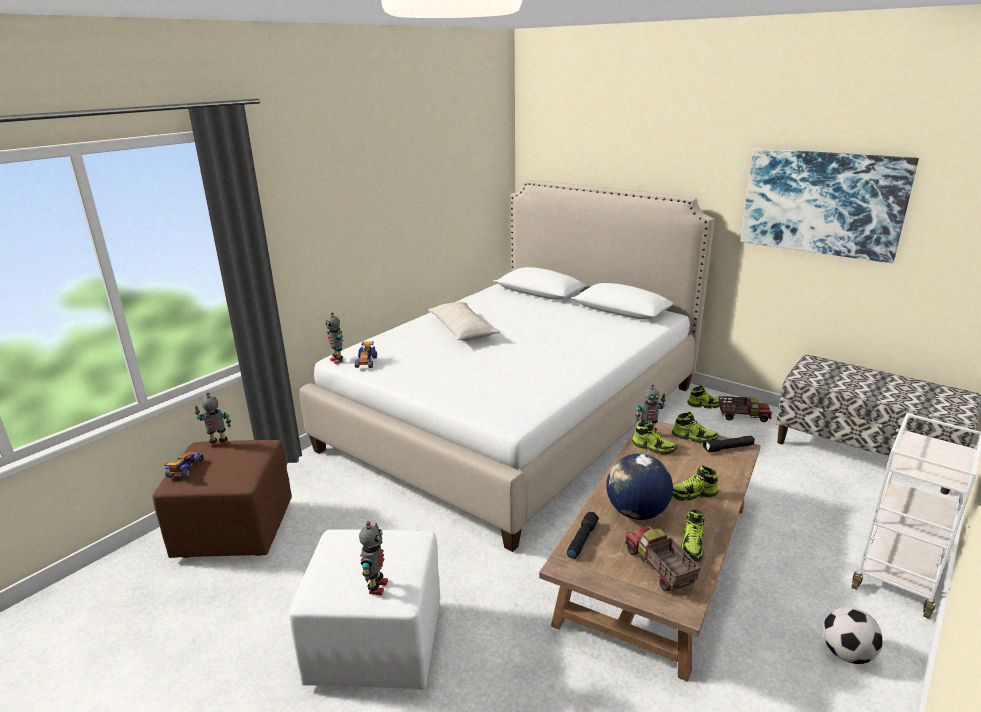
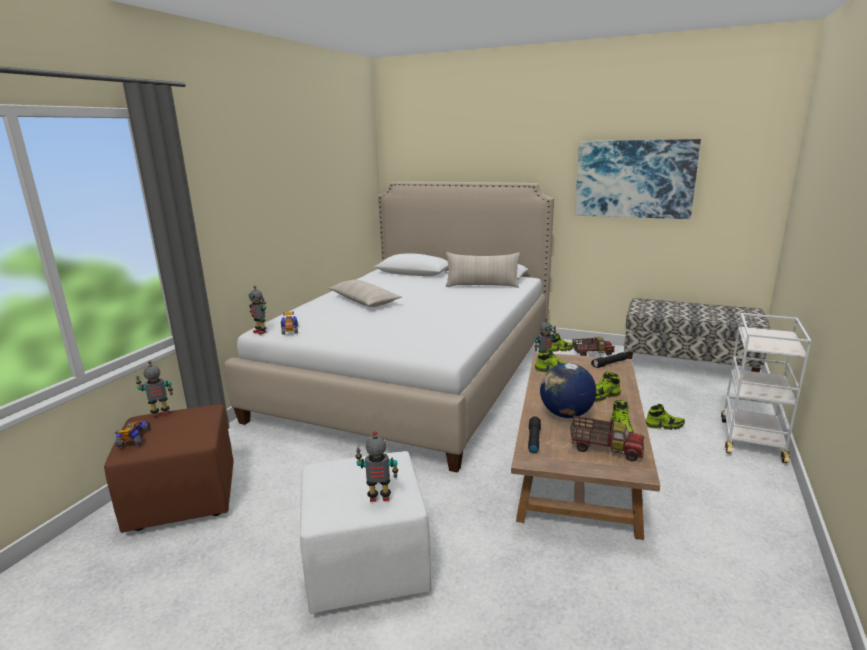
camera: 15 degrees left, 5 degrees down
(376, 587) = (379, 498): toy robot -> toy robot turned 90 degrees counterclockwise
(608, 321) = (482, 286): none -> beige pillow
(658, 569) = (605, 449): toy truck -> toy truck turned 150 degrees clockwise
(694, 438) = (580, 360): shoe -> shoe (664, 426)
(846, 653) = (746, 497): football -> none

